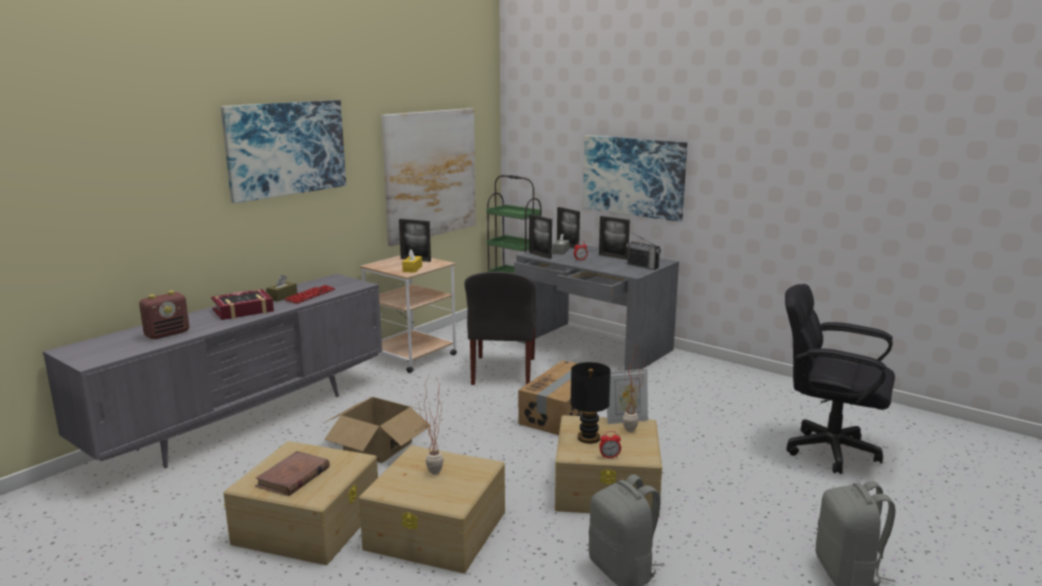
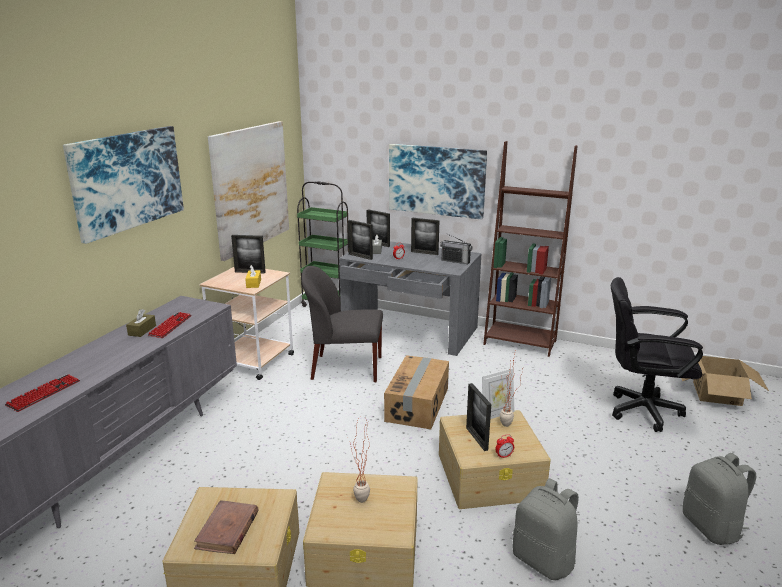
camera: 15 degrees left, 5 degrees up
(167, 334) = (44, 393): radio -> keyboard
(243, 310) = (110, 352): book -> none
(378, 446) = (267, 466): cardboard box -> cardboard box (716, 393)
(503, 372) = (345, 368): grey chair -> grey chair turned 105 degrees clockwise
(589, 438) = (476, 438): black table lamp -> picture frame
(716, 369) = (520, 342): none -> brown bookcase

